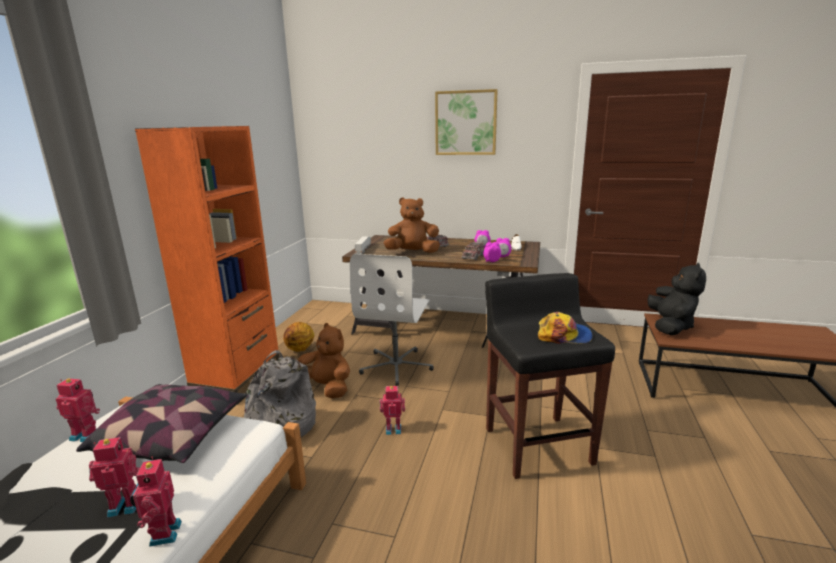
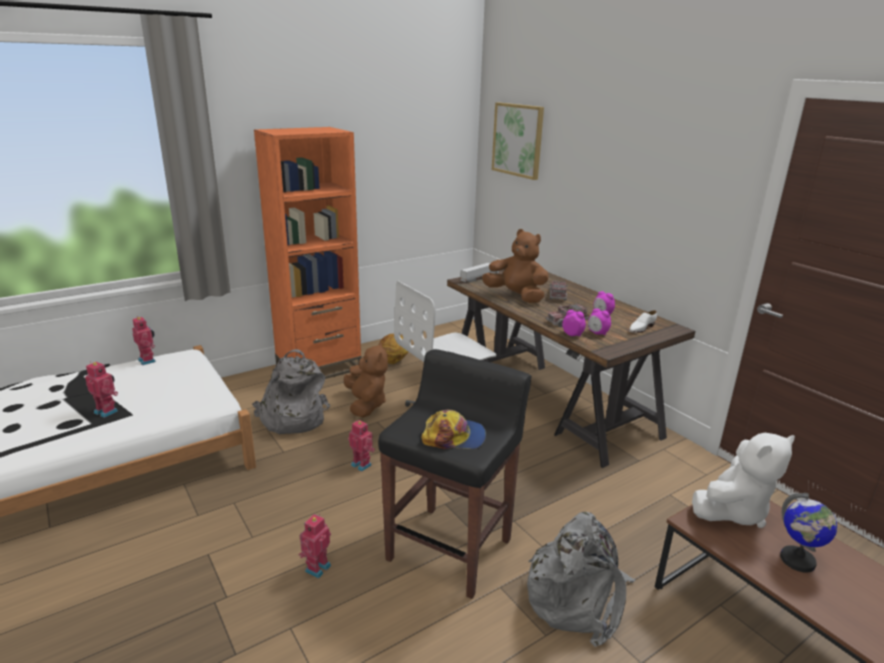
camera: 40 degrees right, 5 degrees up
(163, 534) = (98, 436): toy robot -> toy robot (316, 568)
(174, 437) = (177, 384): pillow -> none
(465, 123) = (634, 146): picture -> picture (518, 140)
(564, 335) = (454, 437): cap -> cap turned 45 degrees counterclockwise
(634, 426) = (577, 598): none -> grey backpack
(670, 326) = (732, 511): black plush toy -> white plush toy
(726, 334) = (797, 561): none -> globe

